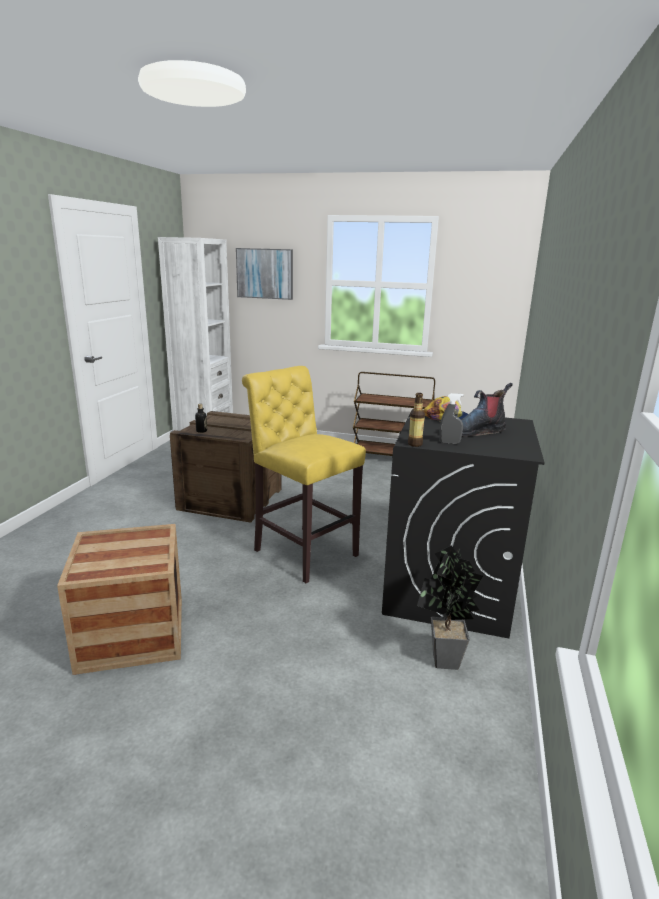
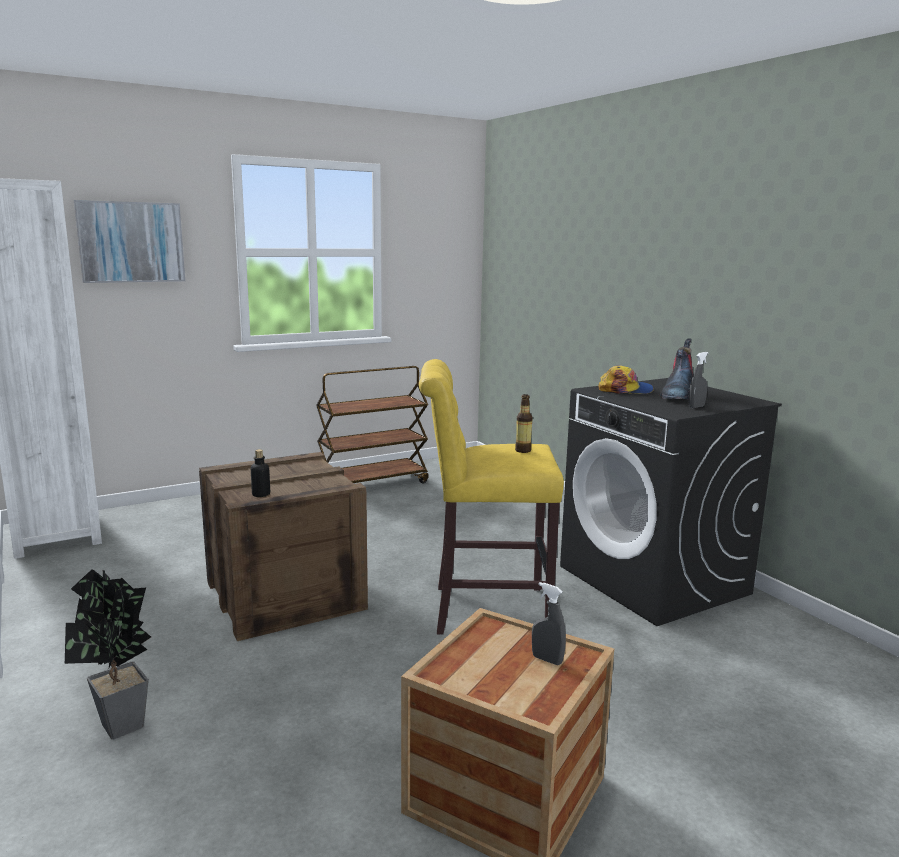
camera: 45 degrees left, 5 degrees down
(139, 560) = (547, 660): none -> grey spray bottle
(415, 444) = (684, 414): bottle -> bottle (523, 450)
(443, 663) = (759, 636): potted plant -> potted plant (121, 730)

